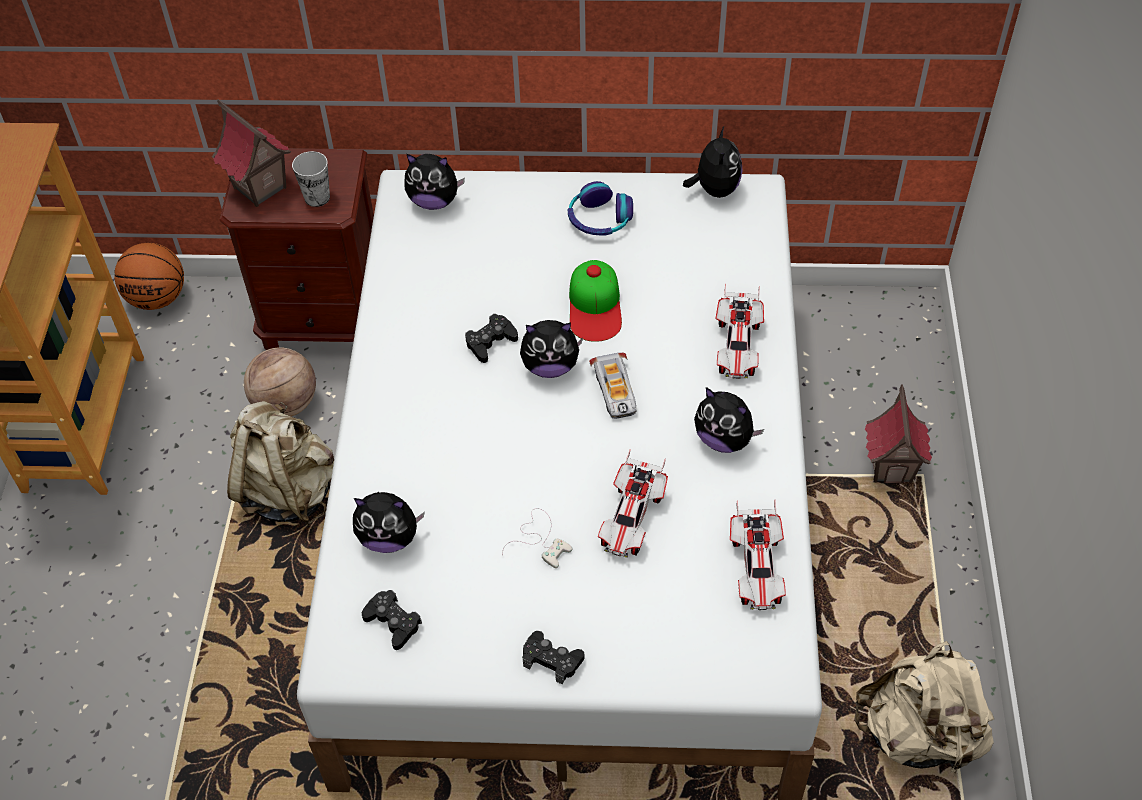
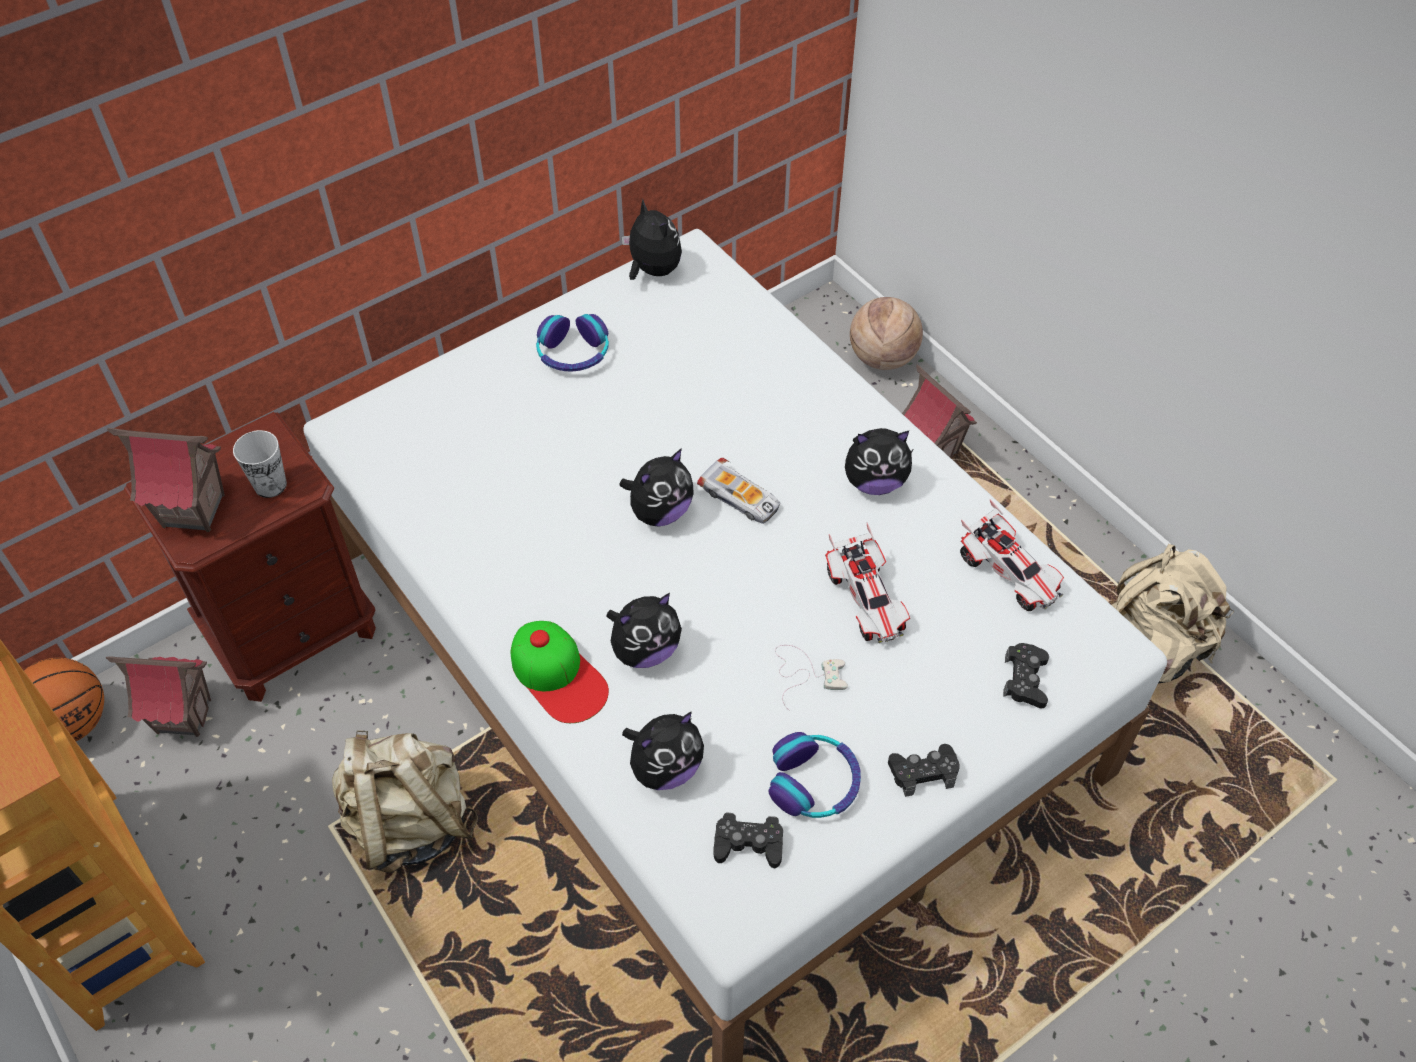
camera: 40 degrees left, 0 degrees up
(220, 333) = (183, 715): none -> toy house
(285, 404) = (325, 740): basketball -> basketball (882, 358)
(434, 201) = (391, 424): plush toy -> plush toy (645, 650)
(473, 614) = (814, 783): none -> headphones
(490, 342) = (581, 524): black game controller -> black game controller (1025, 680)
(595, 306) = (647, 433): cap -> cap (558, 675)
(738, 347) = (808, 396): toy car -> none

